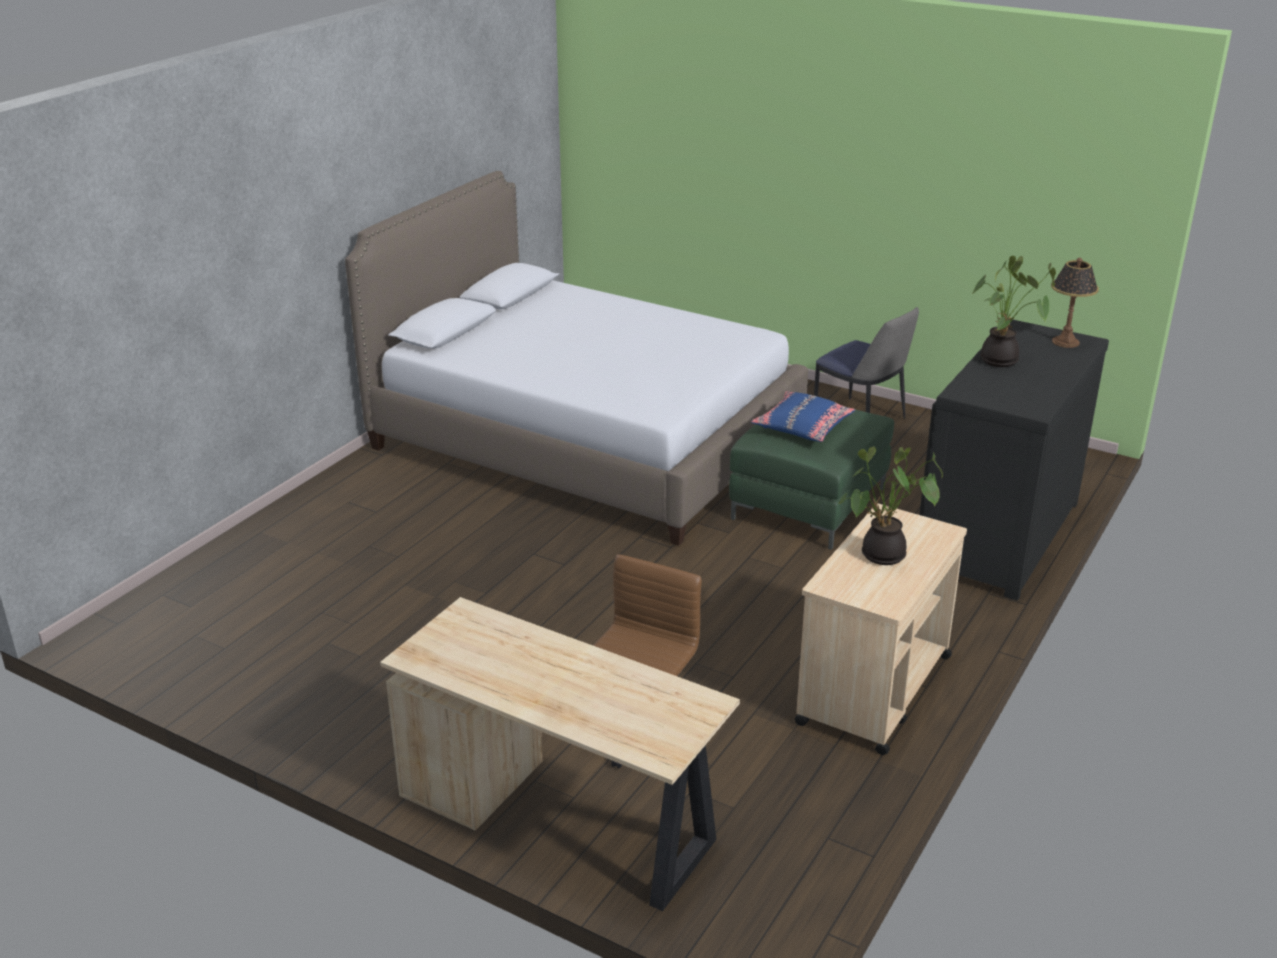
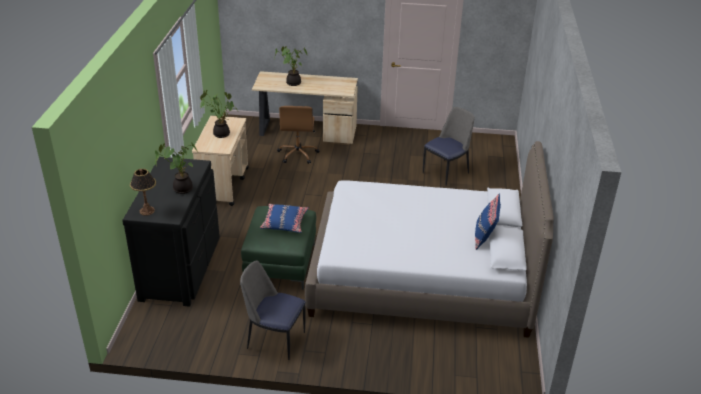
camera: 155 degrees right, 5 degrees up
(334, 591) = (446, 172): none -> chair
(517, 311) = (485, 238): none -> blue pillow
(595, 692) = (292, 82): none -> potted plant

